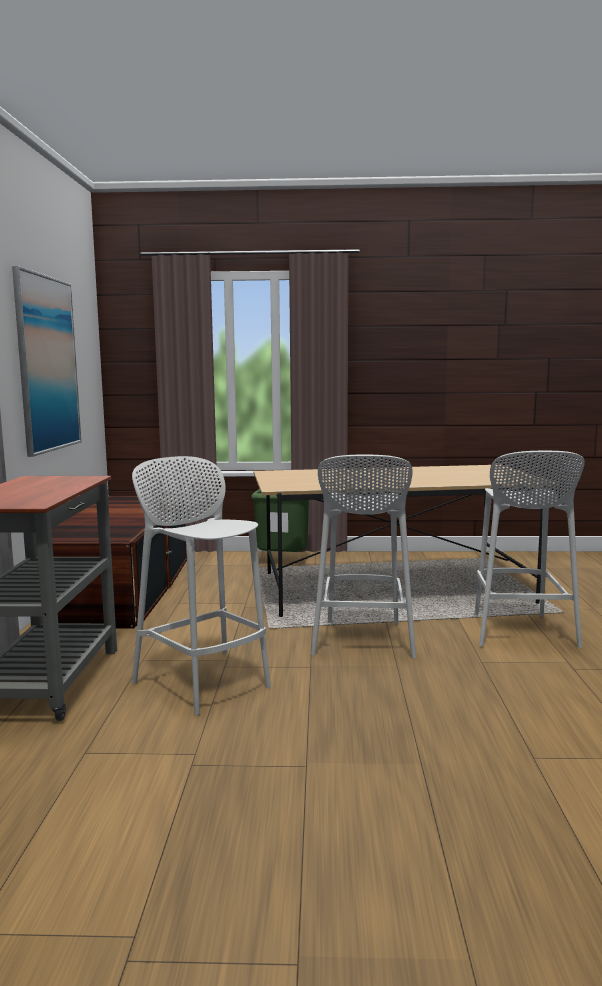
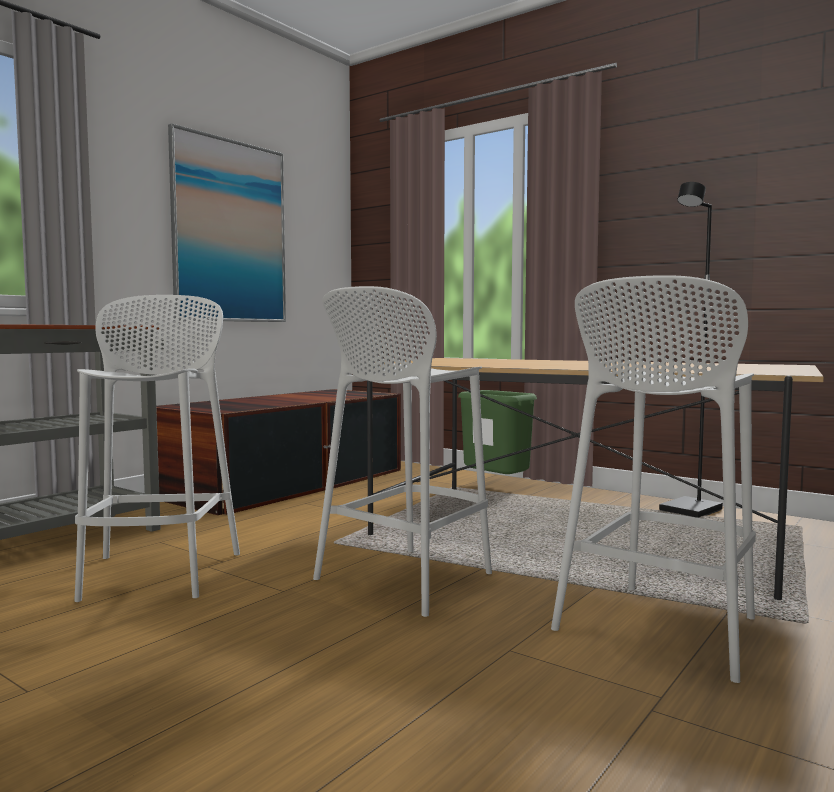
camera: 35 degrees right, 5 degrees down
(421, 558) = (691, 511): none -> black floor lamp

